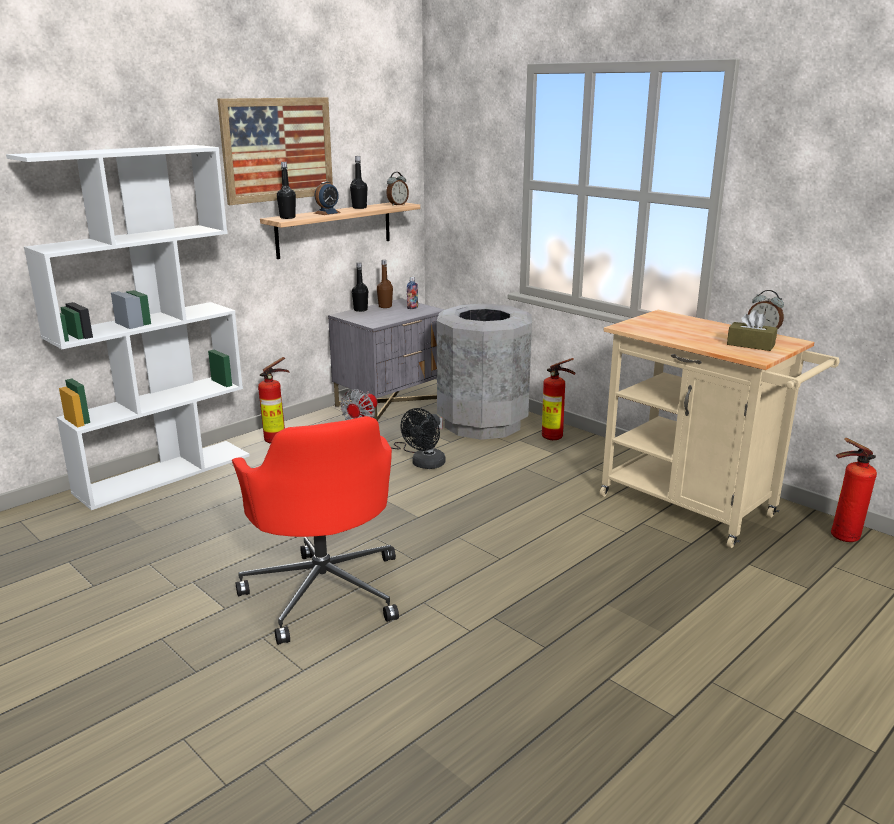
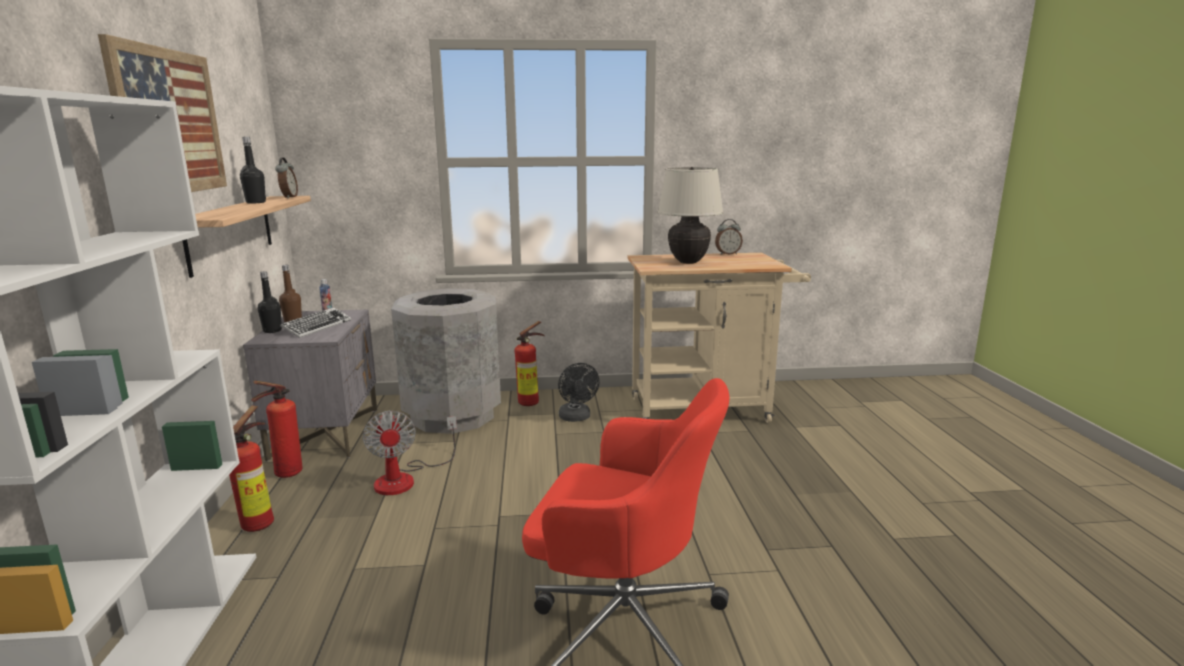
camera: 50 degrees left, 5 degrees down
(287, 217) = (209, 216): black bottle -> none
(327, 213) = (240, 208): alarm clock -> none
(387, 314) = (317, 327): none -> keyboard
(426, 465) = (475, 469): black fan -> black fan (576, 418)
(683, 331) = (688, 262): none -> beige table lamp
(750, 345) = (746, 260): brown tissue box -> none
(840, 537) = (793, 391): fire extinguisher -> fire extinguisher (284, 474)

